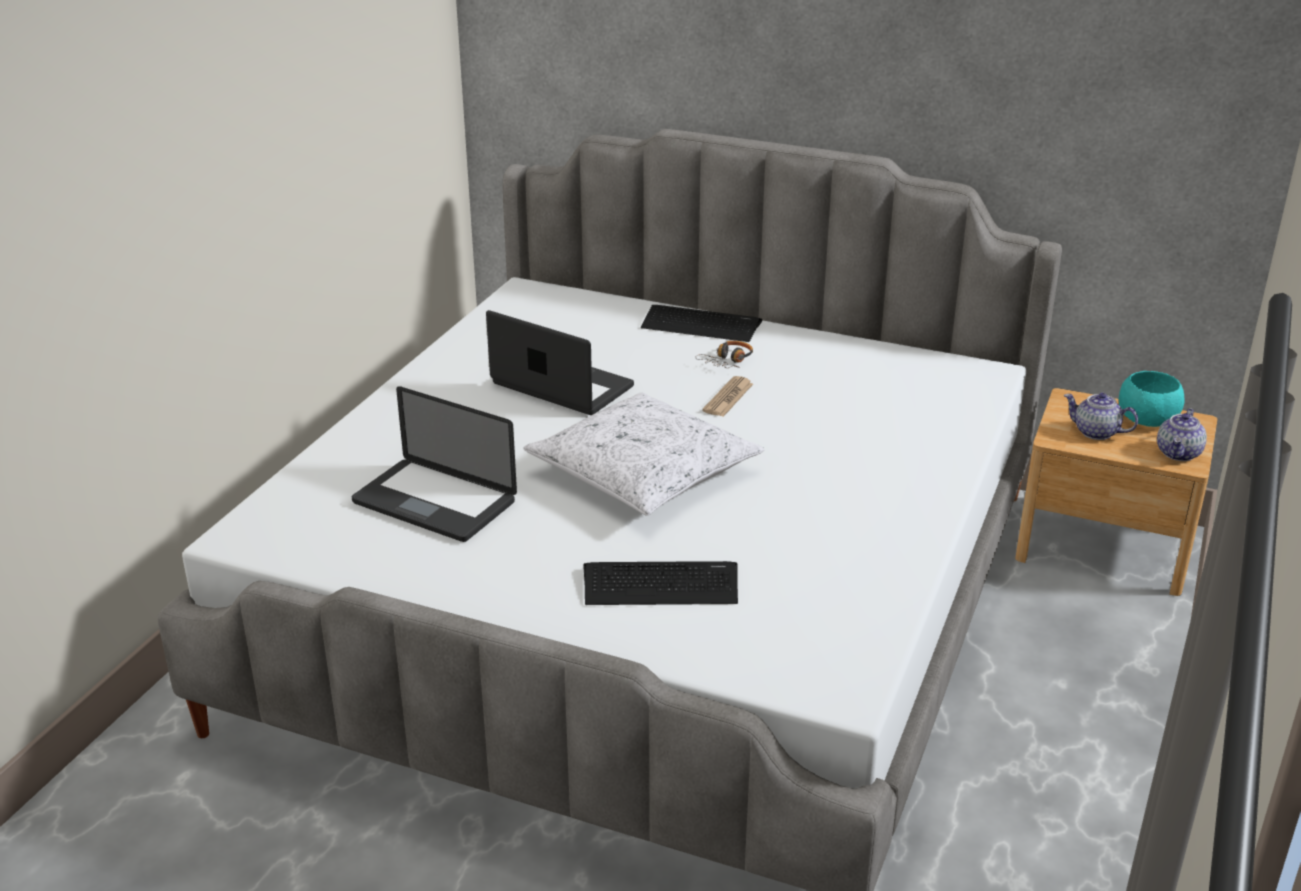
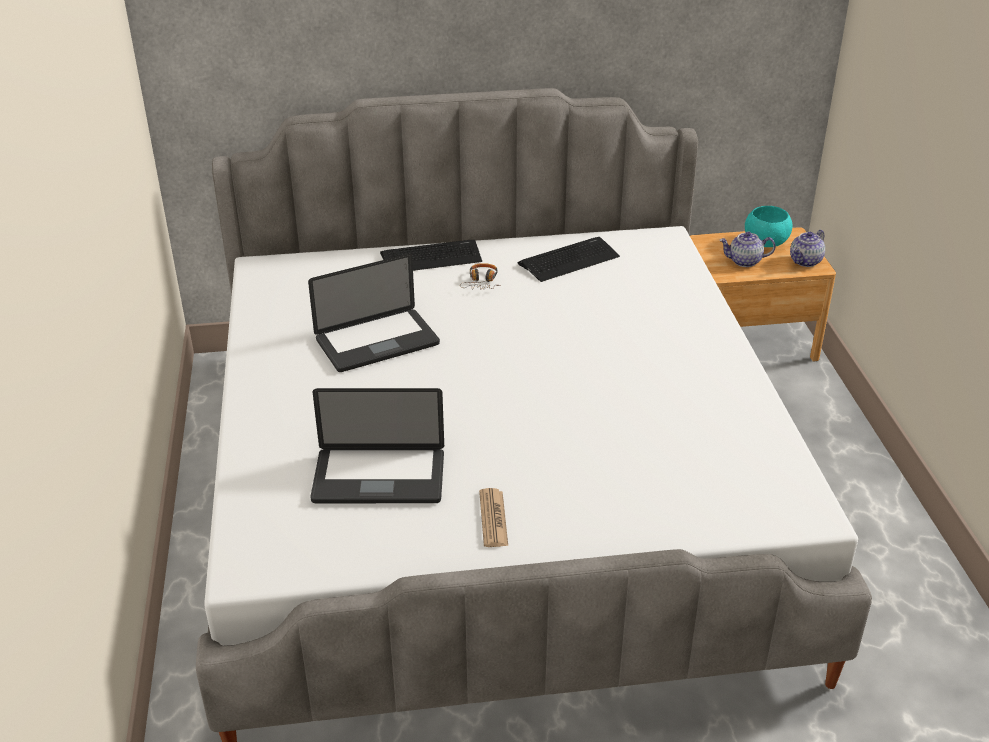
camera: 30 degrees left, 5 degrees up
(562, 386) = (377, 342): laptop -> laptop turned 150 degrees clockwise
(643, 472) = (513, 395): white pillow -> none
(661, 585) = (616, 481): keyboard -> keyboard (569, 260)
(728, 397) = (512, 313): newspaper -> newspaper (493, 518)
(1179, 454) = (805, 261): teapot -> teapot turned 45 degrees clockwise

